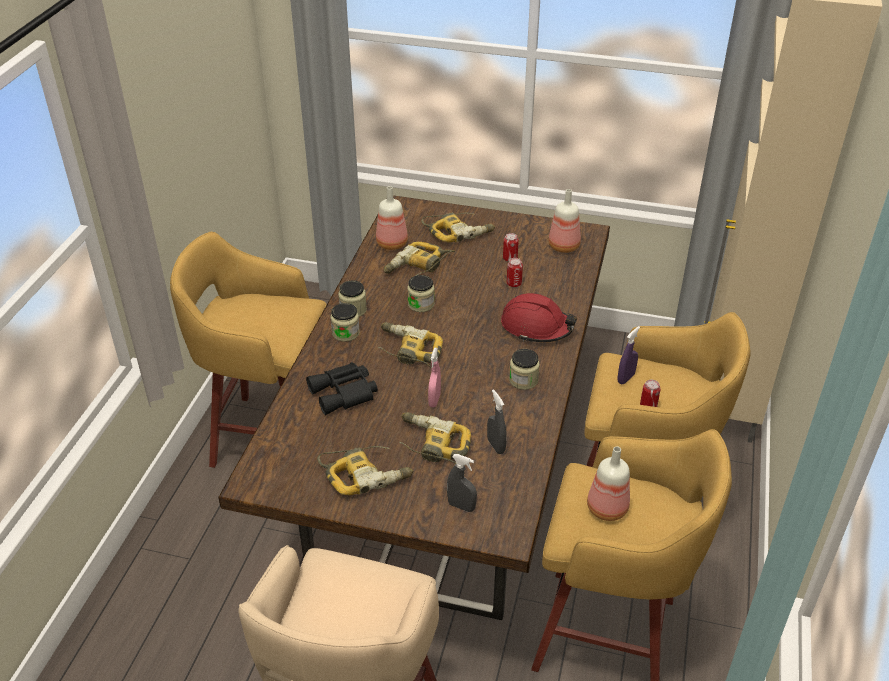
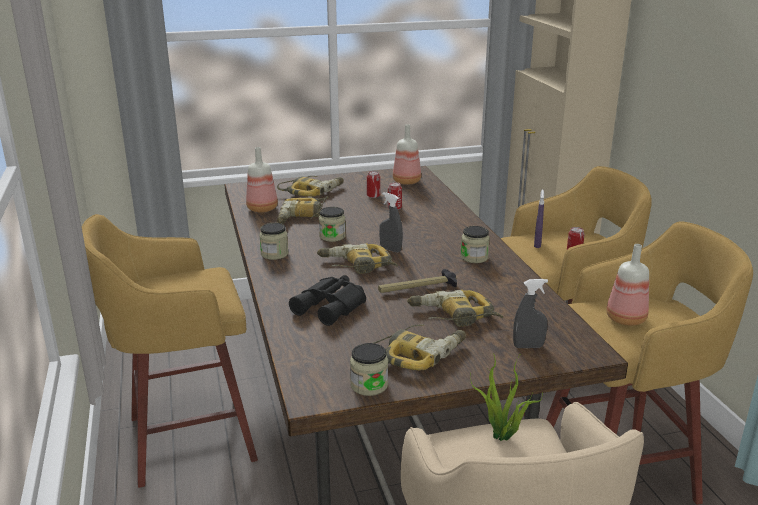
camera: 30 degrees left, 15 degrees down
(345, 333) = (285, 269): jar -> jar (369, 385)
(369, 581) = (502, 437): none -> potted plant
(434, 400) = (417, 288): pink spray bottle -> hammer
(496, 446) = (505, 301): grey spray bottle -> grey spray bottle (390, 249)
(536, 327) = (444, 226): red hard hat -> none

